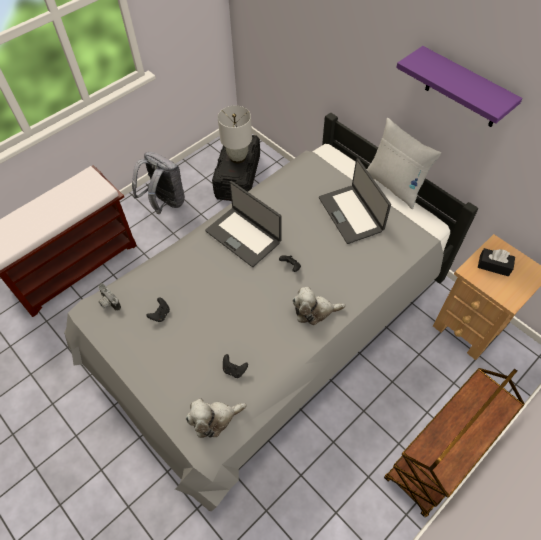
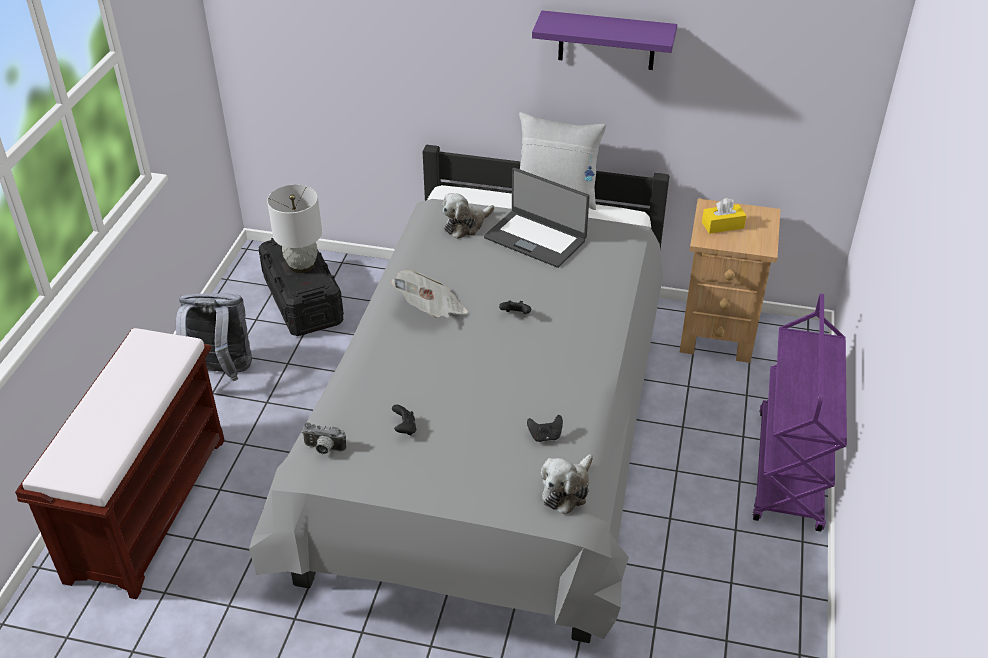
camera: 35 degrees left, 15 degrees down
(243, 236) = (431, 310): laptop -> newspaper
(314, 311) = (581, 343): plush toy -> plush toy (466, 225)
(438, 457) = (789, 471): brown cart -> purple cart
(494, 266) = (722, 225): black tissue box -> yellow tissue box

